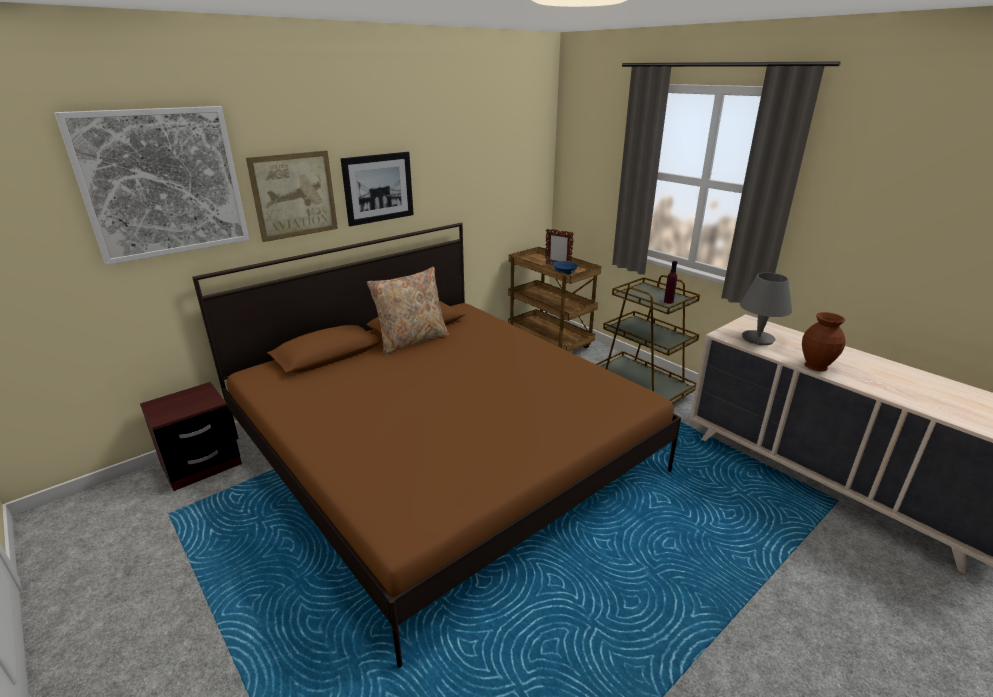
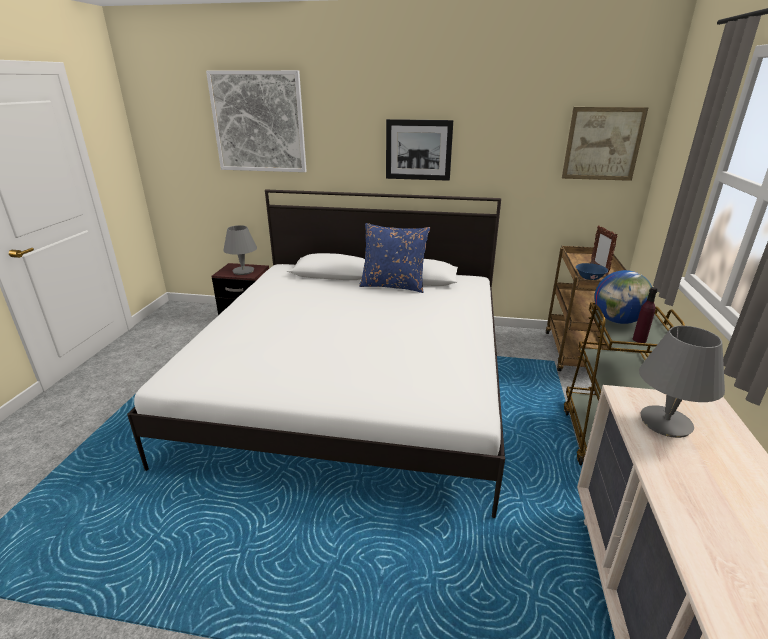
camera: 50 degrees right, 0 degrees up
(189, 402) = (243, 271): none -> grey table lamp
(294, 195) = (344, 144): picture -> picture (602, 144)
(412, 340) = (393, 285): beige pillow -> blue pillow
(443, 454) = (354, 383): brown bed -> white bed
(639, 295) = (618, 321): none -> globe
(815, 366) = (674, 491): brown vase -> none

